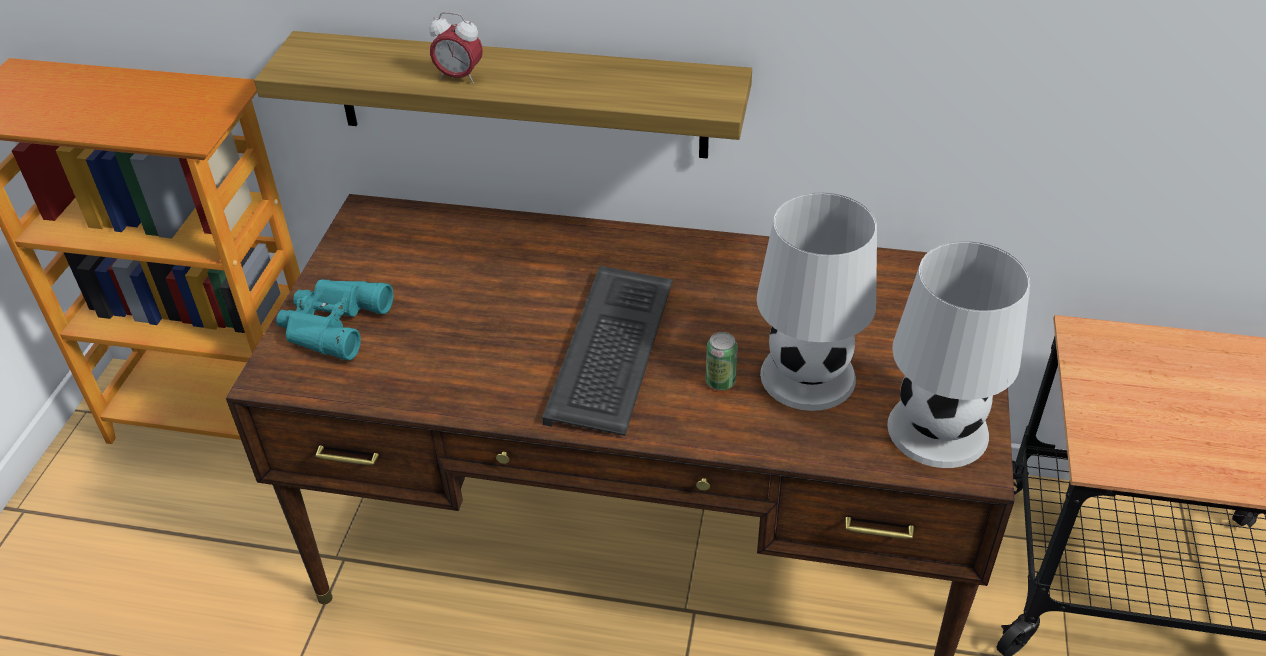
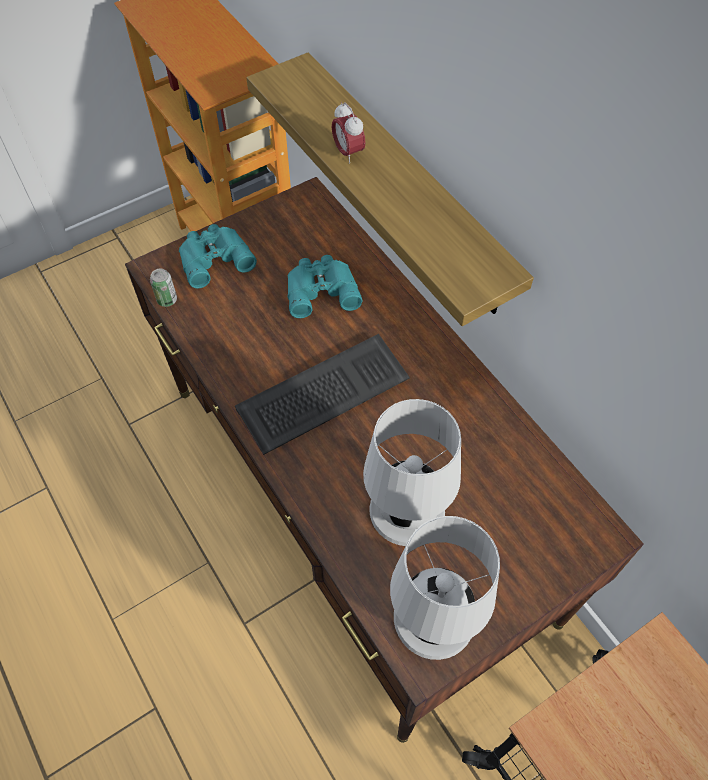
camera: 45 degrees right, 15 degrees up
(487, 275) = (320, 289): none -> turquoise binoculars
(720, 381) = (354, 468): can -> can (167, 300)

